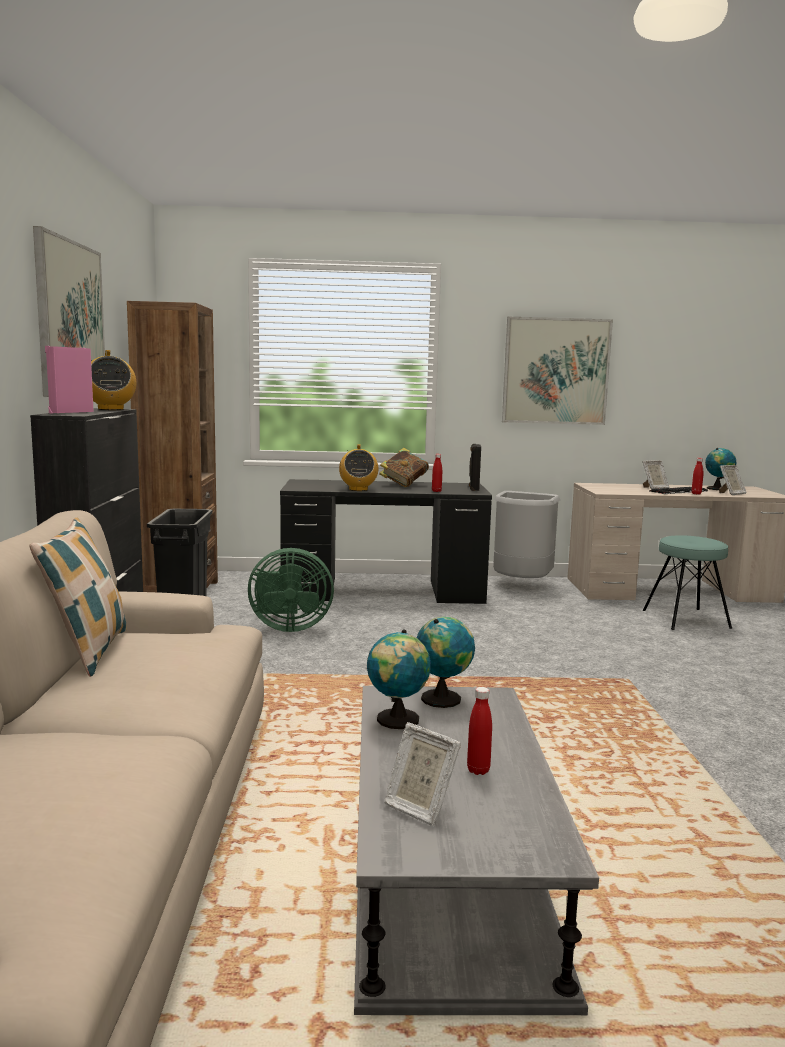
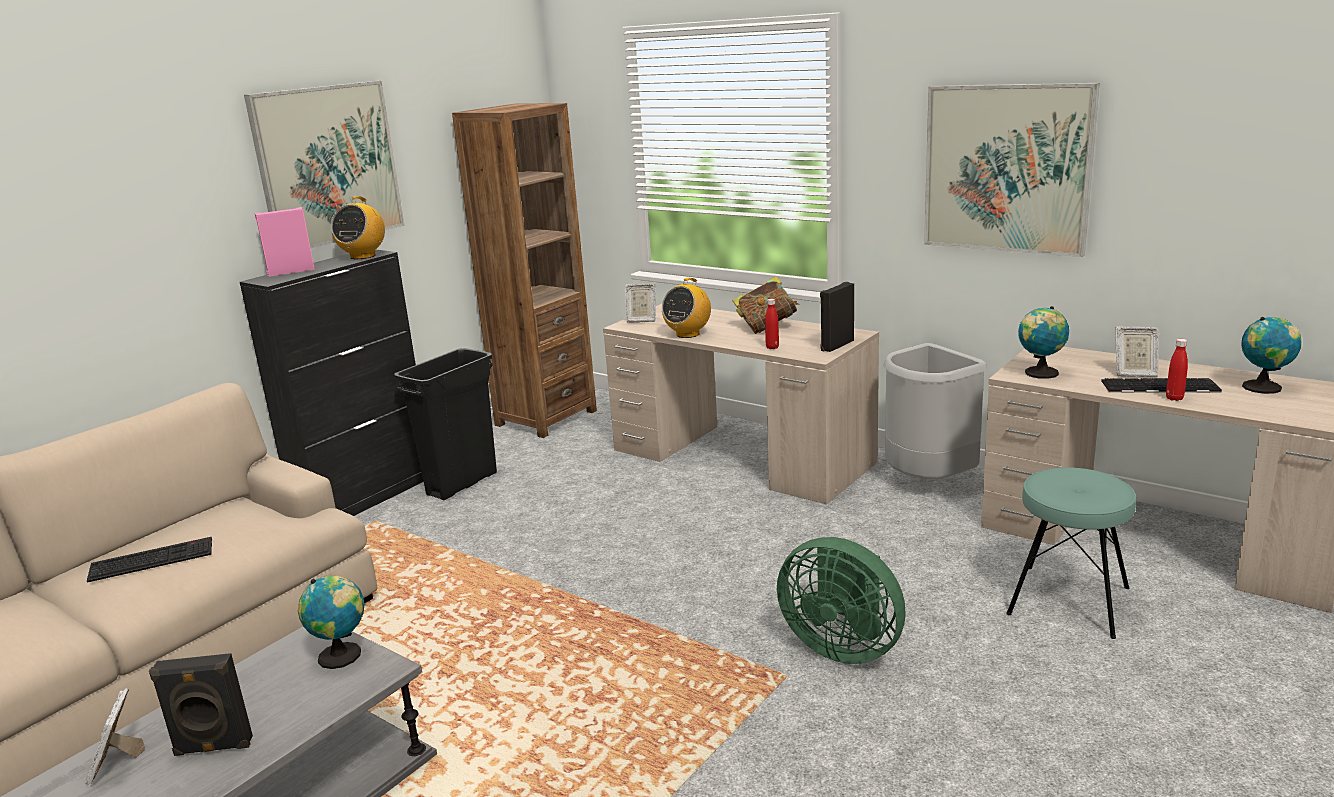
camera: 40 degrees right, 10 degrees up
(88, 652) = (175, 523): pillow -> none
(134, 674) = (153, 559): none -> keyboard
(288, 627) = (563, 492): green fan -> green fan (842, 646)
(384, 590) = (741, 456): black desk -> beige desk
(397, 721) = (266, 668): globe -> globe (1040, 373)
(478, 770) = (213, 748): red bottle -> black speaker
(731, 494) = (1249, 407): picture frame -> picture frame (641, 320)

